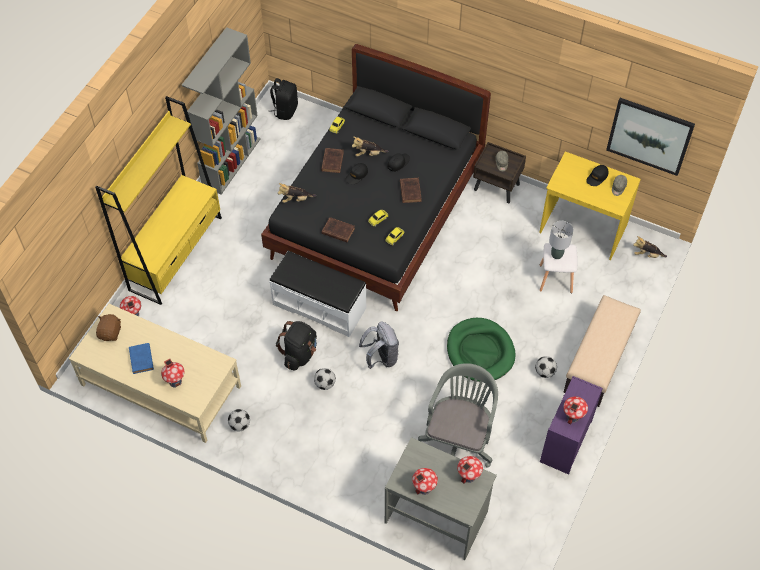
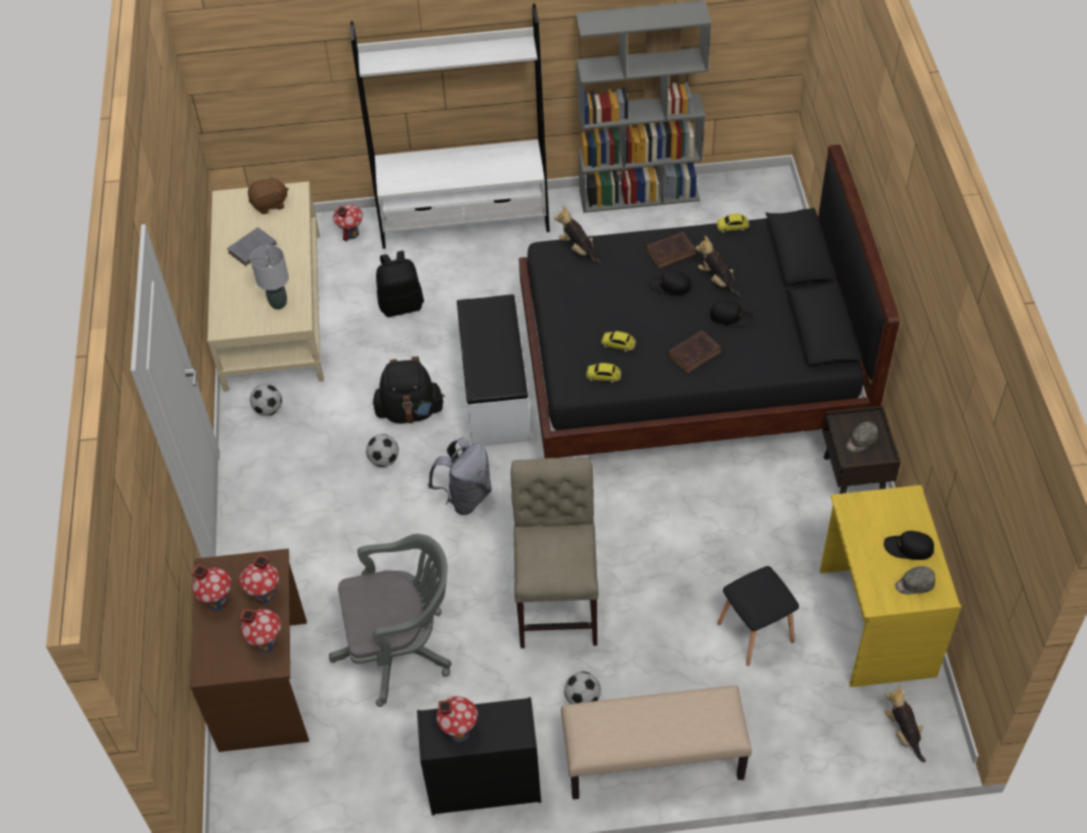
camera: 60 degrees right, 5 degrees down
(141, 360) = (251, 249): blue book -> grey book
(175, 381) = (242, 294): toy house -> toy house (265, 596)
(176, 253) = (465, 221): yellow bookcase -> white bookcase
(285, 110) = (766, 199): black backpack -> black backpack (401, 305)
(337, 231) = (564, 314): brown book -> none
(437, 516) = (265, 685): grey desk -> brown desk
(480, 351) = (558, 602): green dog bed -> beige chair
(555, 279) = (754, 631): white stool -> black stool
(556, 255) = (756, 588): grey table lamp -> grey table lamp (278, 303)
(565, 442) = (482, 785): purple dresser -> black dresser
(649, 136) = (990, 539): picture -> none

